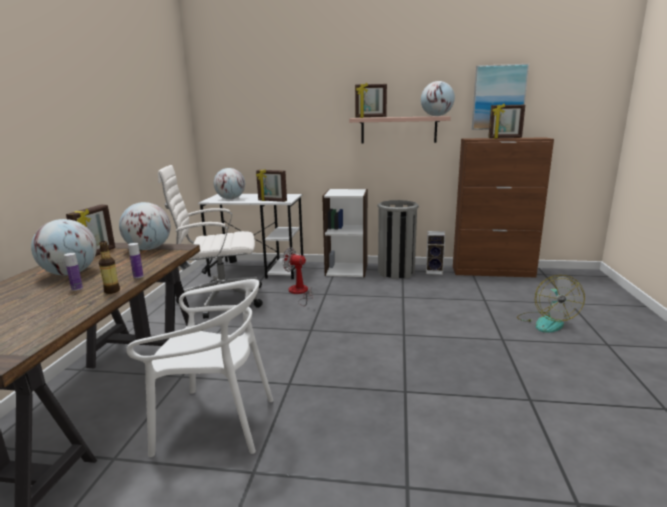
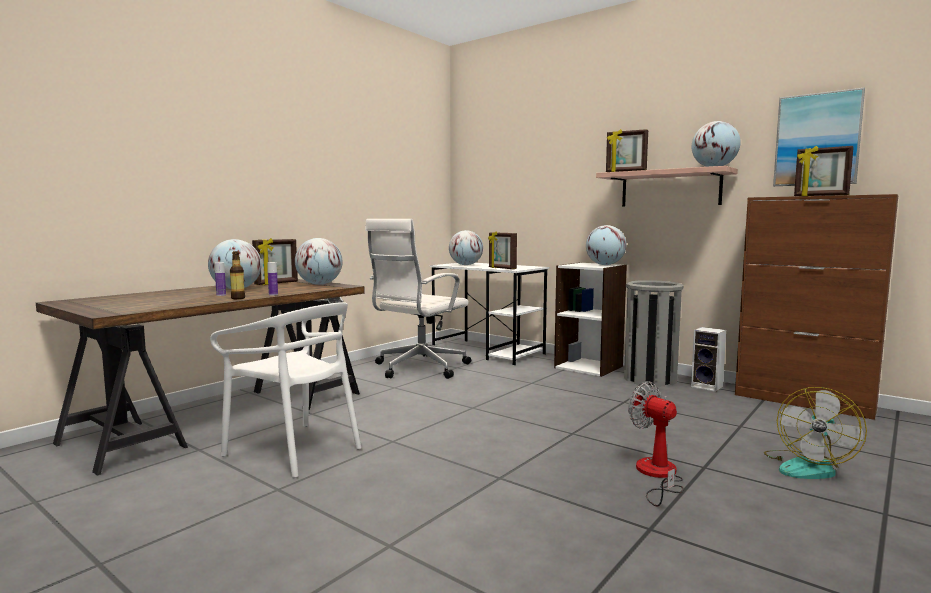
camera: 30 degrees right, 10 degrees down
(220, 299) = (418, 368): white office chair -> white office chair turned 75 degrees counterclockwise
(300, 293) = (505, 377): fan -> fan (657, 475)
(356, 191) = (605, 265): none -> globe

